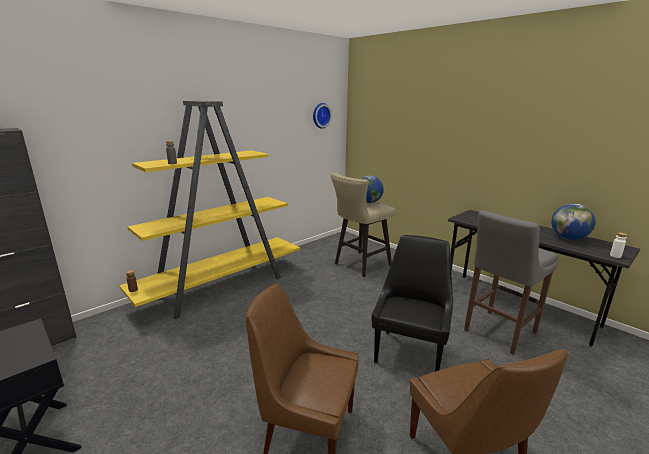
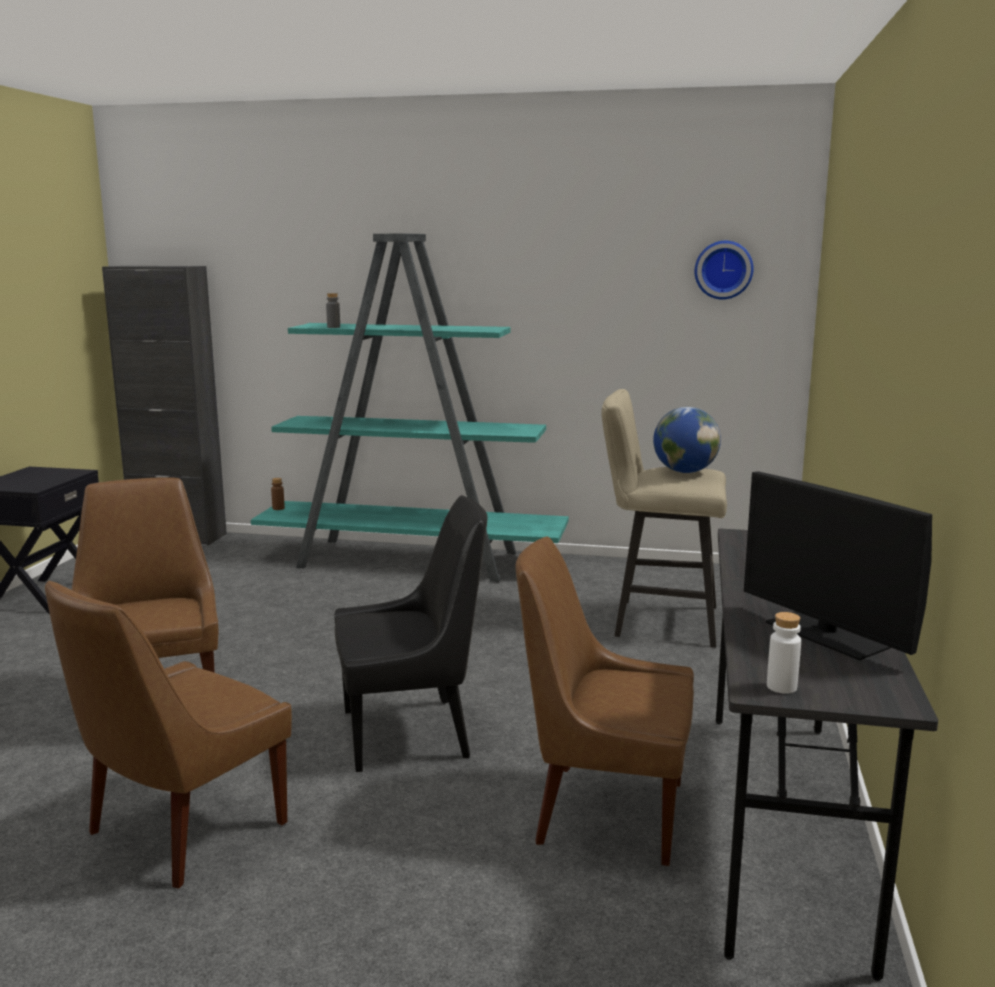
camera: 55 degrees right, 5 degrees down
(222, 286) = (412, 560): yellow bookcase -> turquoise bookcase
(497, 332) = (603, 811): grey stool -> brown chair
(568, 238) = (826, 634): globe -> monitor

